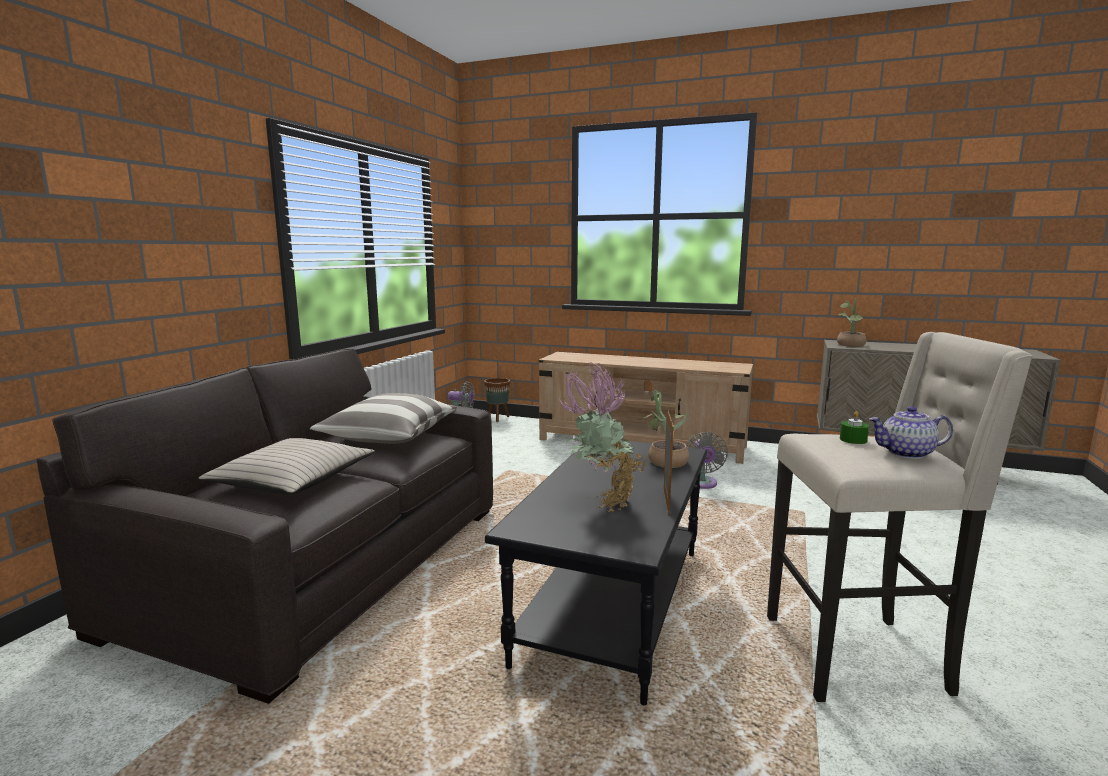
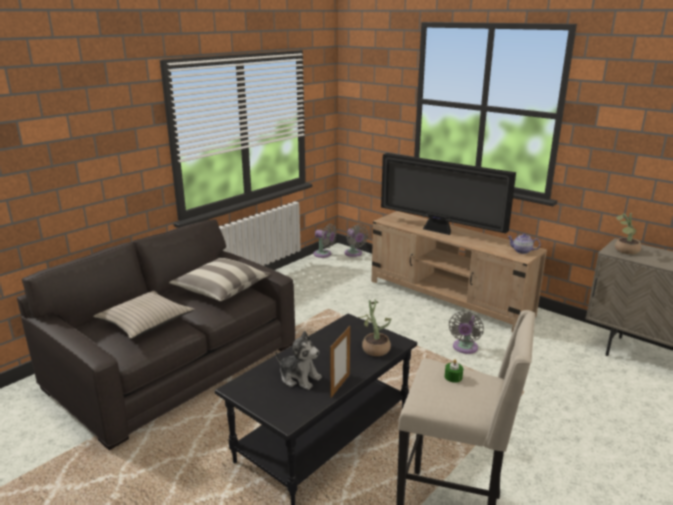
camera: 20 degrees right, 10 degrees up
(498, 418) = (354, 254): brown planter -> grey fan
(601, 502) = (299, 378): potted plant -> plush toy
(625, 360) = (439, 231): none -> television
(906, 453) = (470, 398): teapot -> teapot (522, 251)

